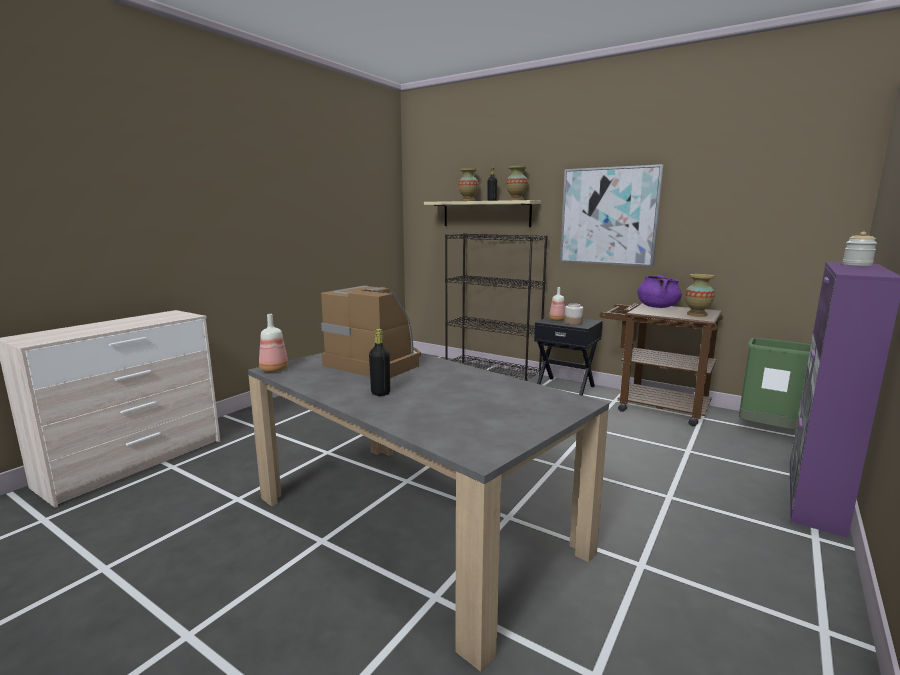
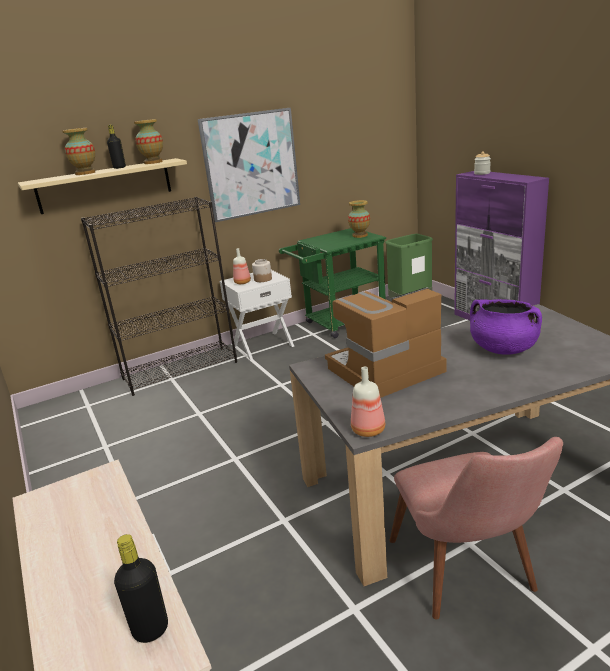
camera: 60 degrees left, 10 degrees up
(277, 547) = (470, 577): none -> pink chair
(380, 393) = (484, 376): black bottle -> black bottle (150, 629)
(565, 387) = (262, 345): black nightstand -> white nightstand
(653, 407) = (339, 324): brown cart -> green cart
(657, 307) = (319, 239): purple cooking pot -> purple cooking pot (503, 349)

